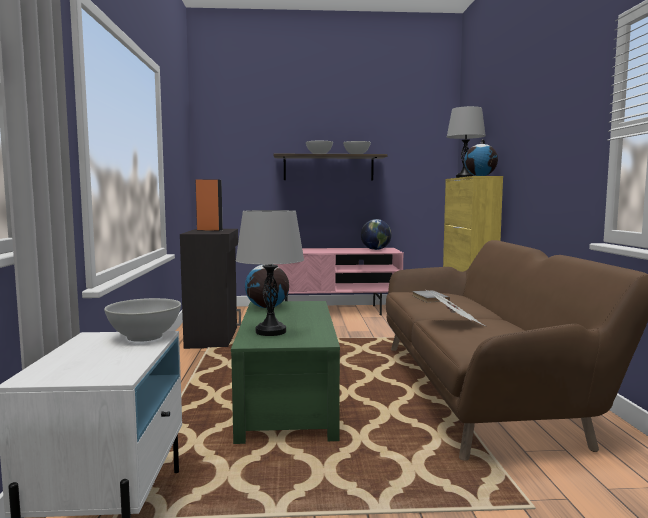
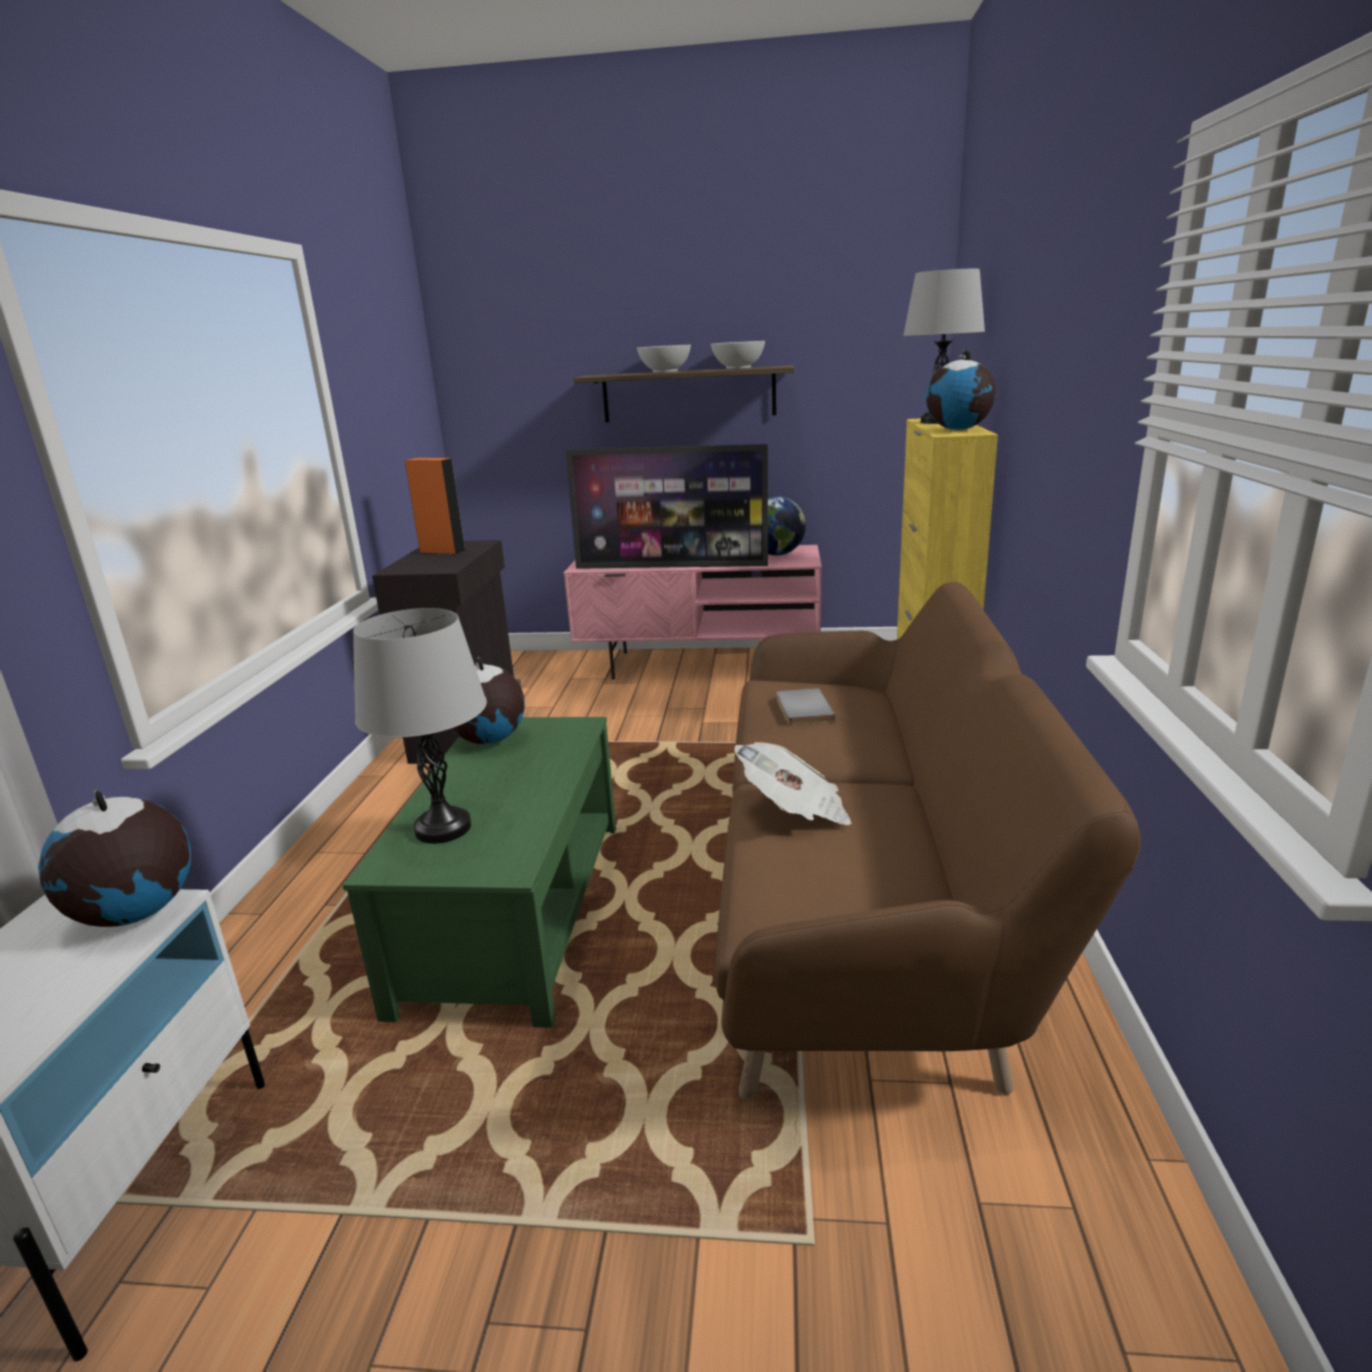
camera: 10 degrees right, 15 degrees up
(144, 337) = (135, 914): white bowl -> globe
(323, 252) = (672, 567): none -> television

